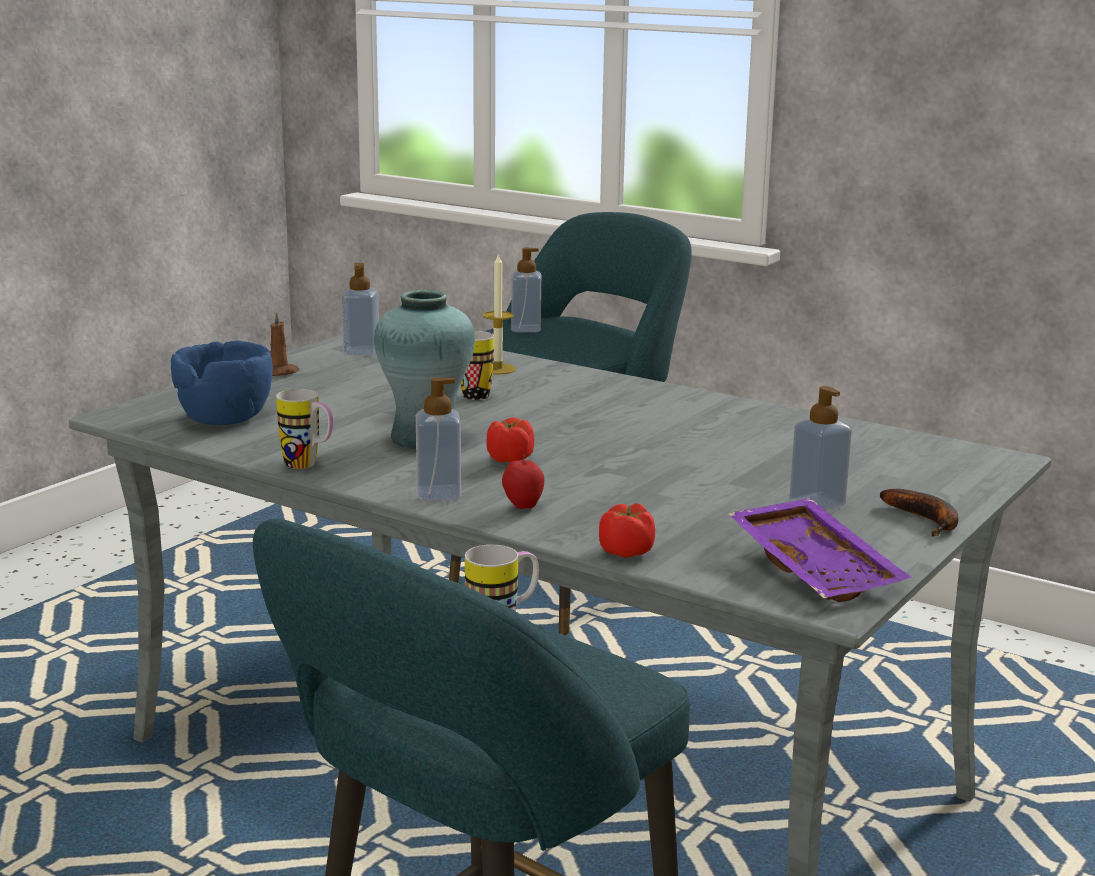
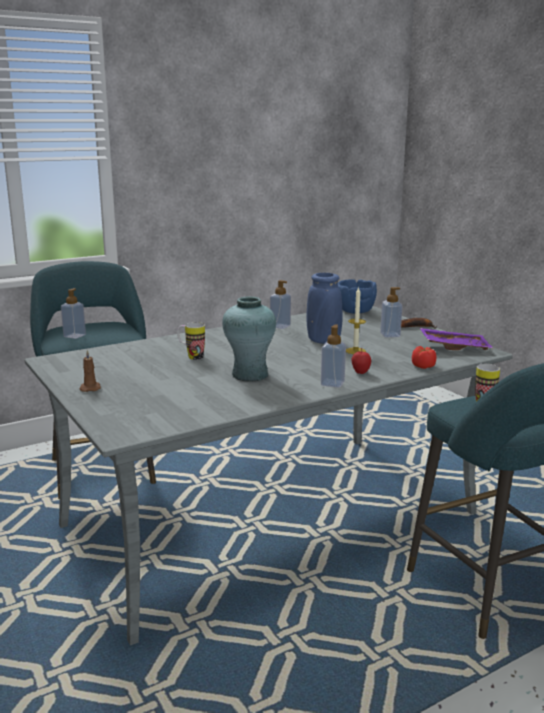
camera: 65 degrees left, 0 degrees up
(226, 417) = (162, 410): blue bowl -> blue bowl (355, 310)
(308, 465) = (267, 401): mug -> none
(361, 352) = (79, 367): soap dispenser -> soap dispenser (280, 326)
(497, 369) = (156, 347): candle -> candle (355, 351)
(509, 459) = (297, 366): tomato -> none
(685, 458) = (323, 341): none -> blue vase

